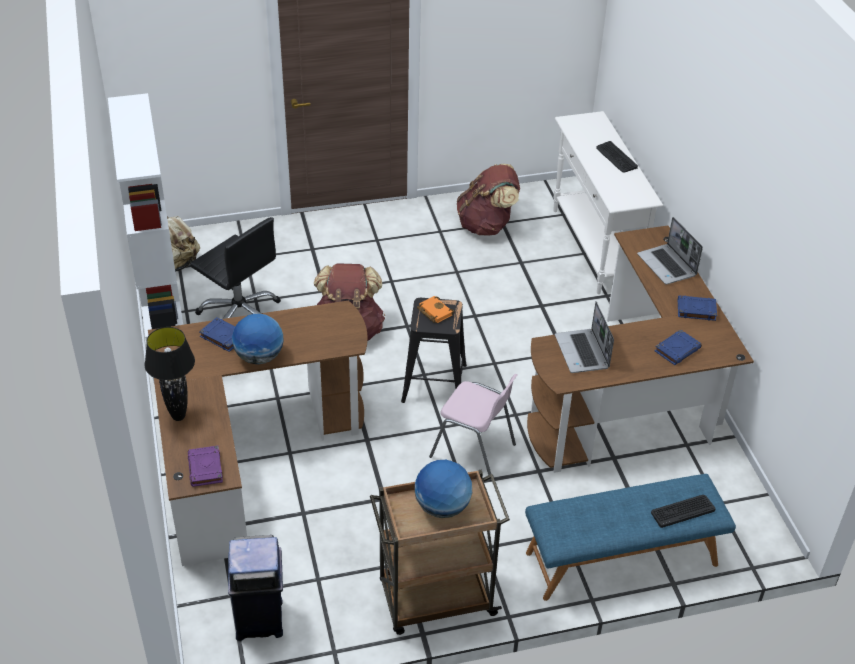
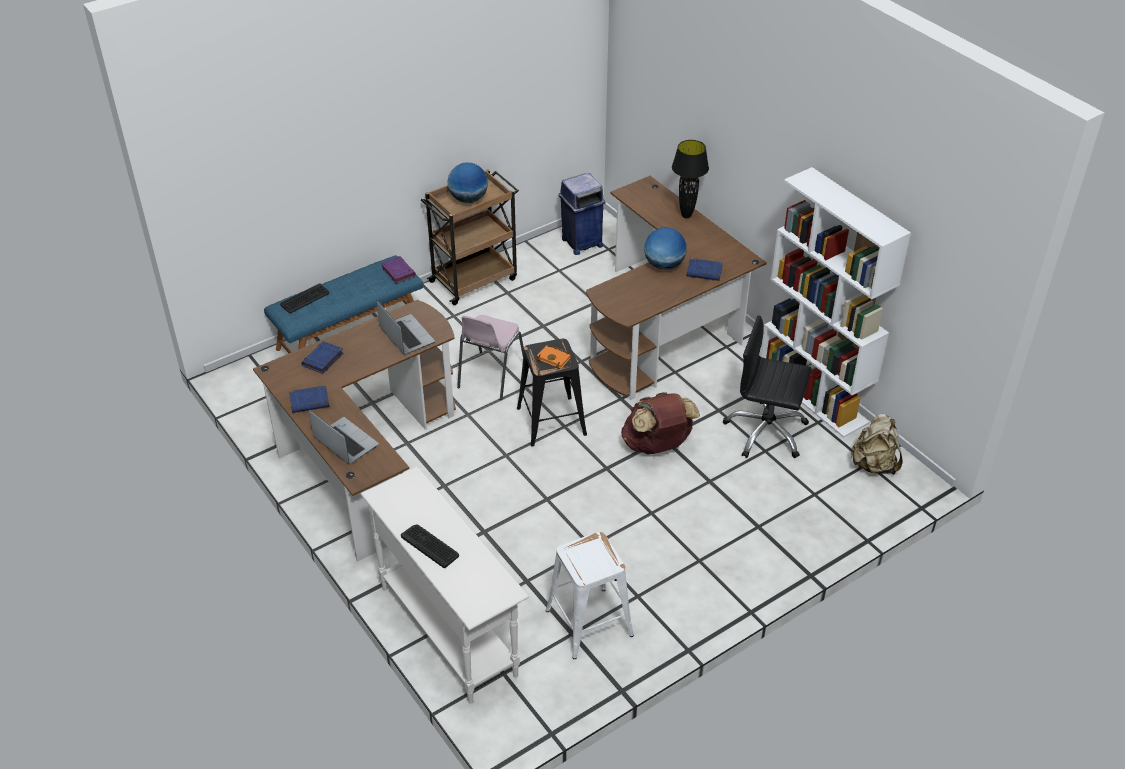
camera: 160 degrees right, 0 degrees up
(205, 469) = (640, 193): purple book -> purple book (398, 272)
(473, 451) = (490, 376): pink chair -> pink chair turned 75 degrees counterclockwise
(487, 225) = (588, 623): brown backpack -> white stool

